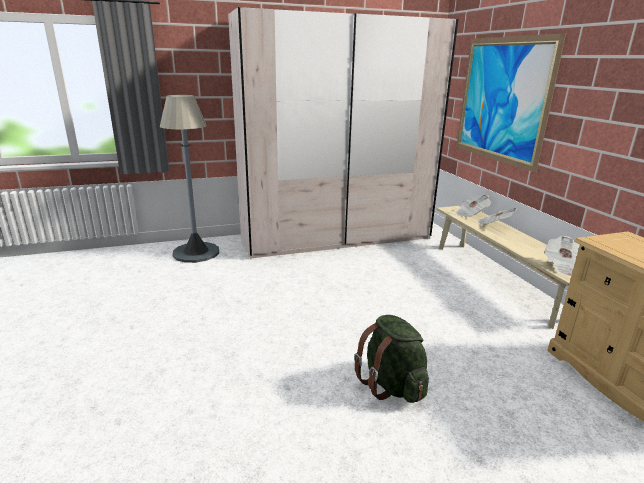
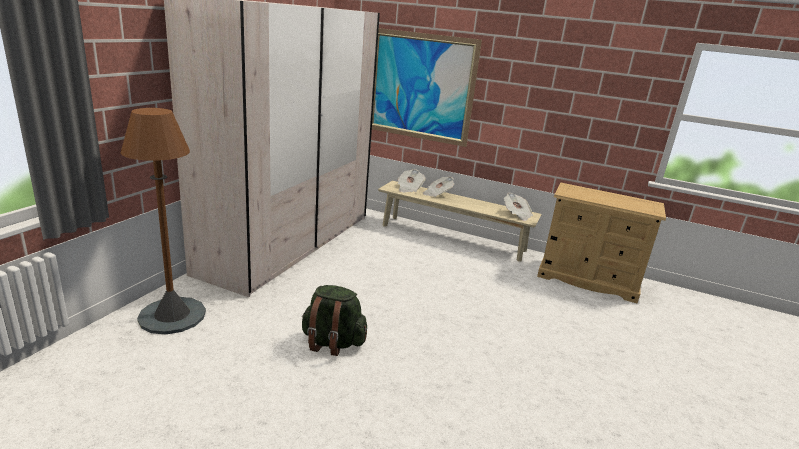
camera: 50 degrees left, 0 degrees up
(196, 252) = (172, 316): grey floor lamp -> brown floor lamp
(391, 385) = (511, 341): green backpack -> green backpack (332, 343)

